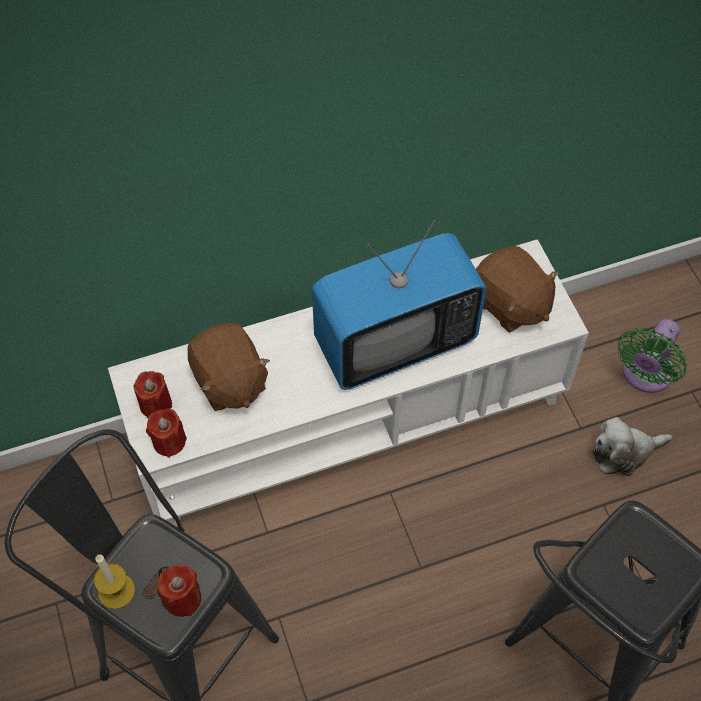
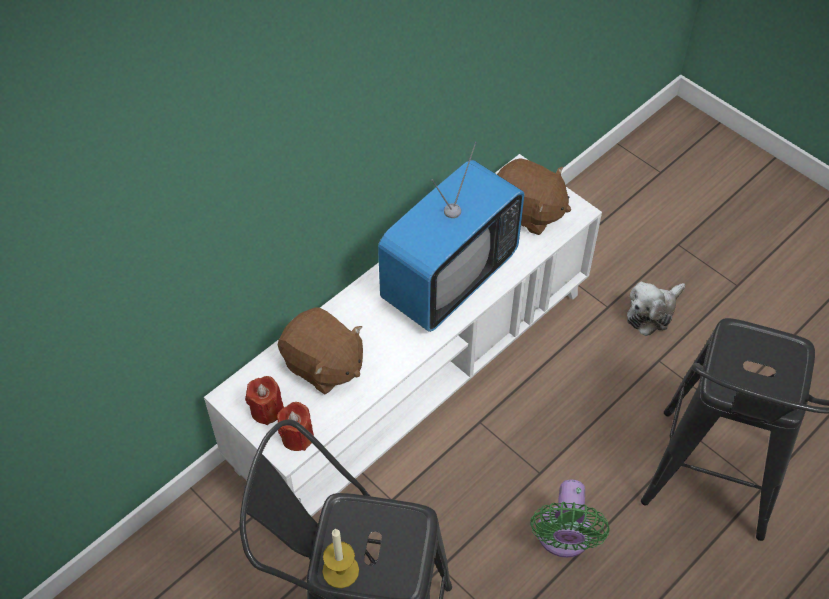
camera: 25 degrees left, 5 degrees down
(182, 598) = (403, 551): red candle -> none
(644, 375) = (635, 245): green fan -> green fan (563, 538)

